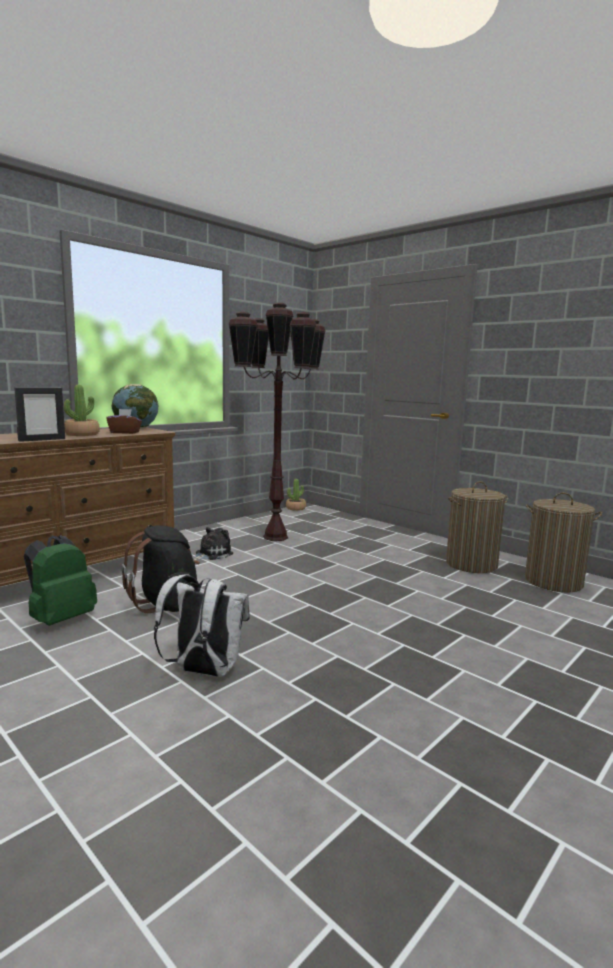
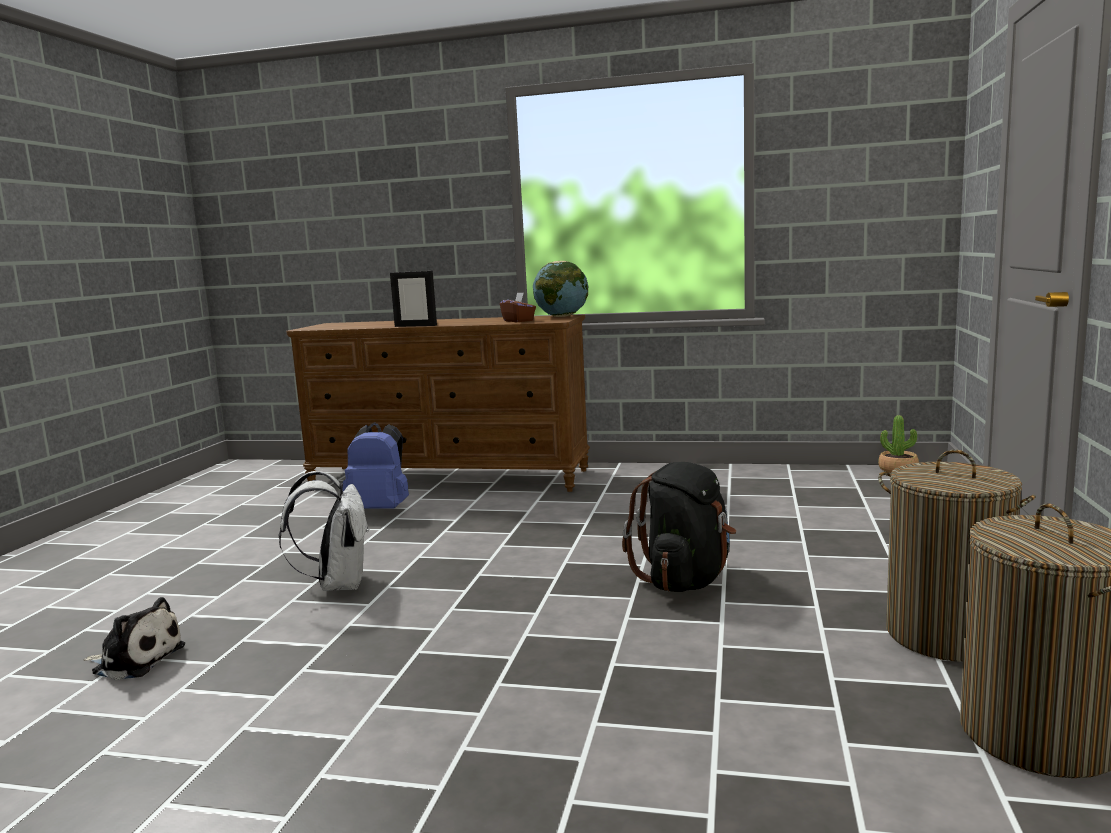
camera: 60 degrees right, 0 degrees up
(61, 619) = (381, 509): green backpack -> blue backpack
(82, 434) = (473, 322): potted plant -> none
(166, 604) = (459, 526): black backpack -> black backpack (685, 580)
(211, 554) = (621, 496): plush toy -> plush toy (136, 660)
(275, 537) = (746, 498): brown floor lamp -> none

